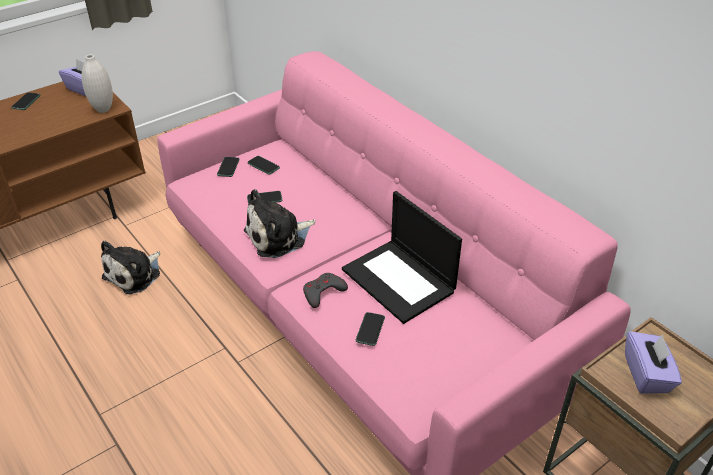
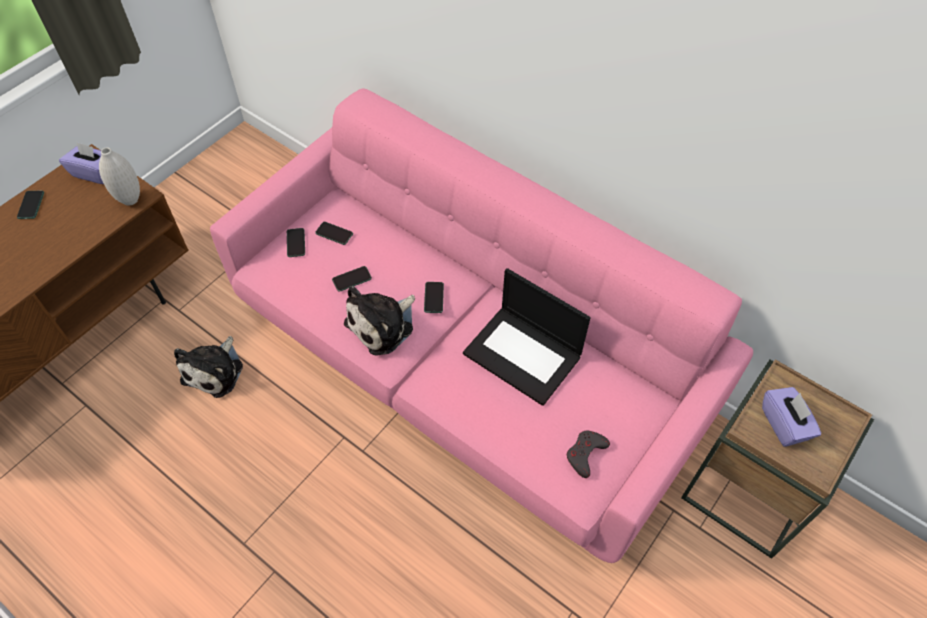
camera: 15 degrees left, 15 degrees up
(323, 292) = (452, 385): grey game controller -> grey game controller (585, 454)
(370, 329) = (513, 419): phone -> phone (434, 298)

